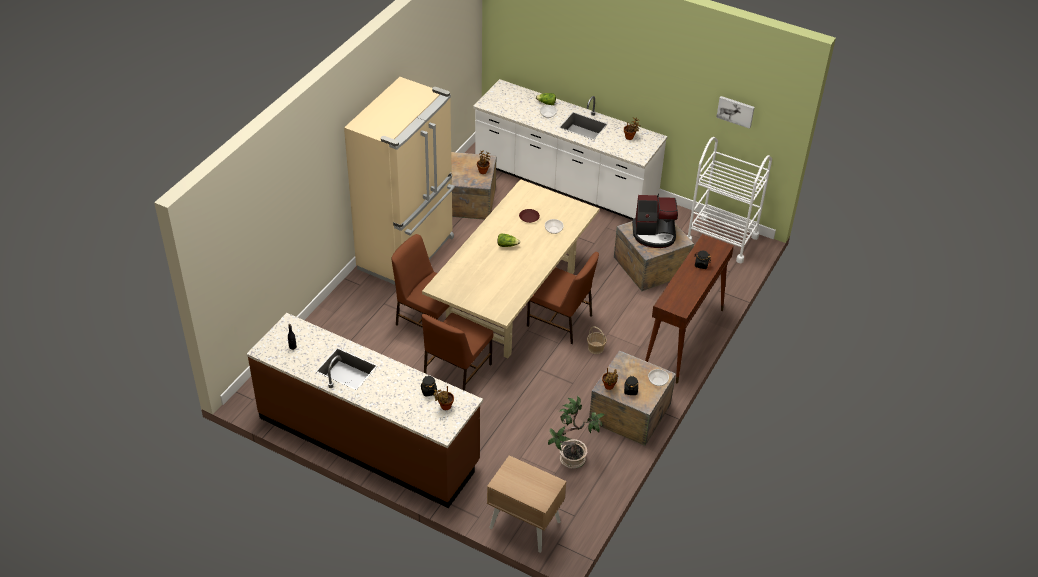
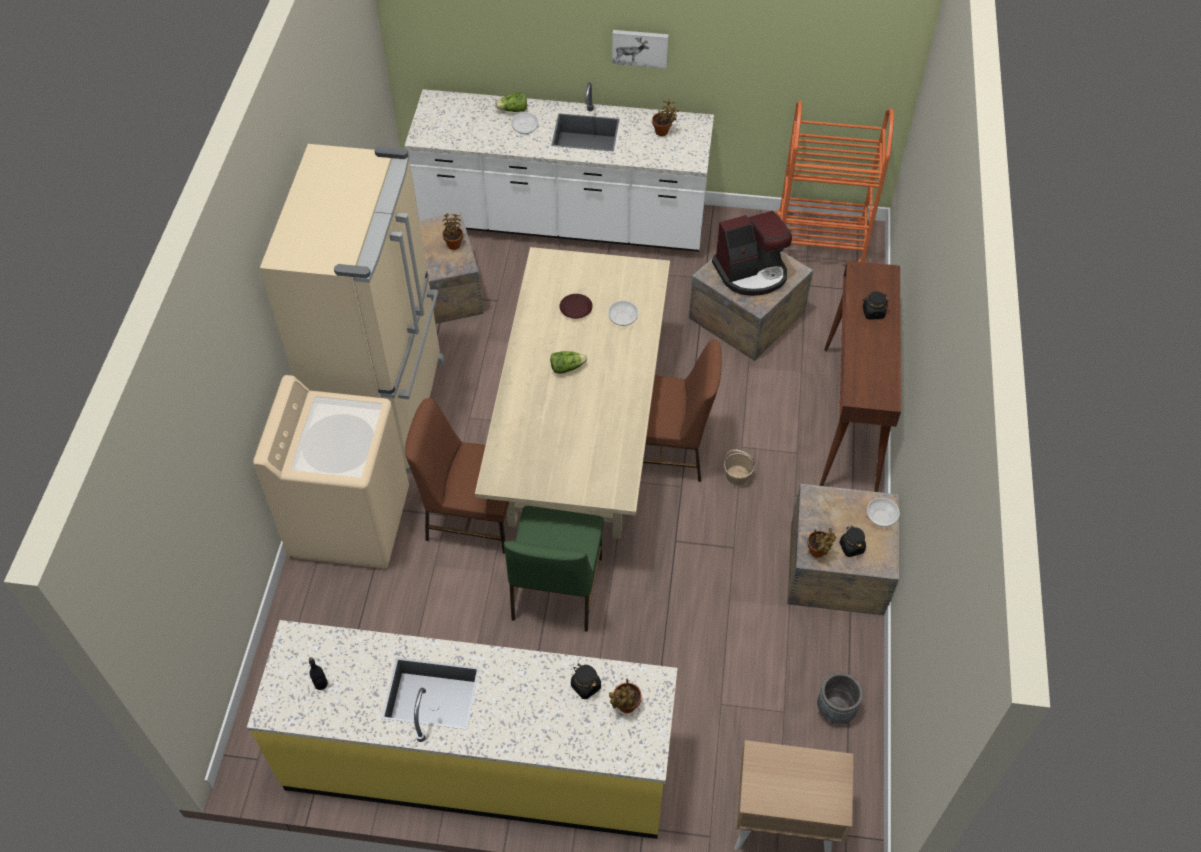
camera: 20 degrees left, 10 degrees up
(358, 303) = (350, 521): none -> beige washing machine
(369, 440) = (478, 763): brown counter -> yellow counter
(456, 372) = (556, 590): brown chair -> green chair
(572, 460) = (796, 679): potted plant -> none
(587, 482) = (835, 709): none -> grey planter
(721, 239) = (819, 243): white cart -> orange cart
(735, 111) = (825, 53): picture -> picture (640, 47)

